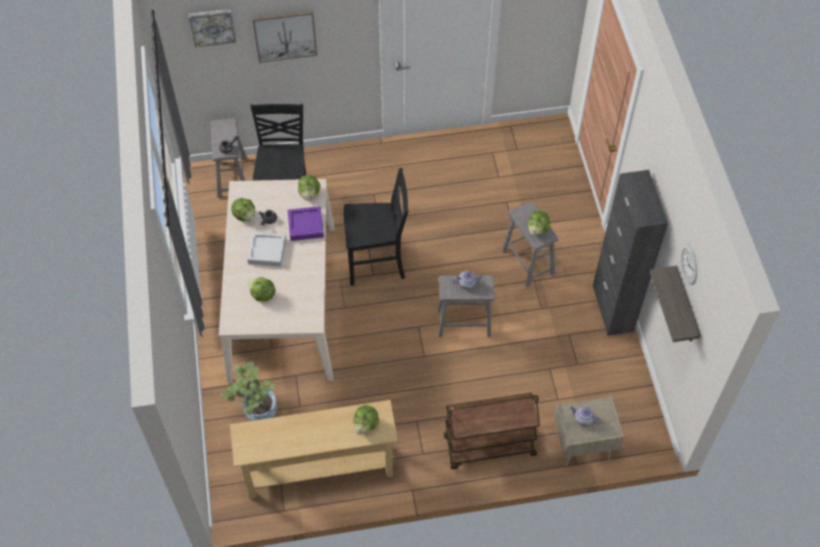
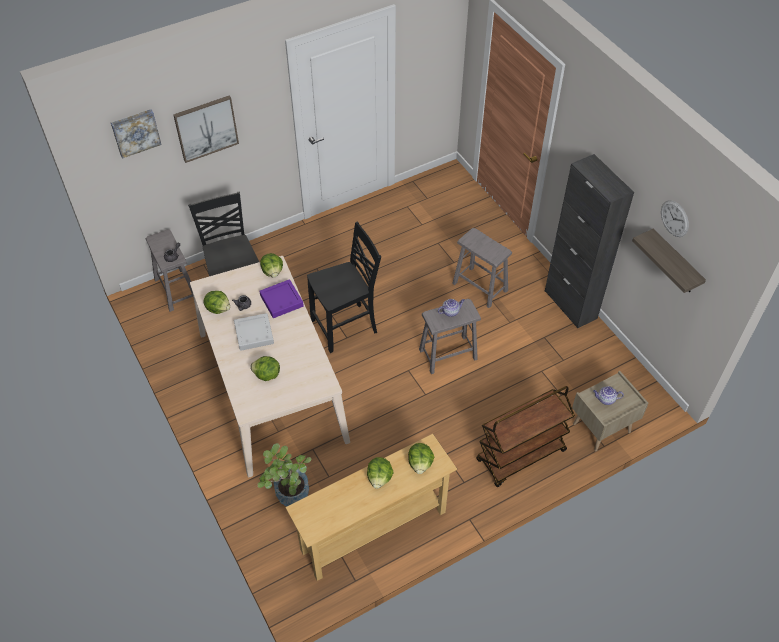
camera: 20 degrees left, 5 degrees down
(537, 229) = (490, 248): lettuce -> lettuce (379, 478)

